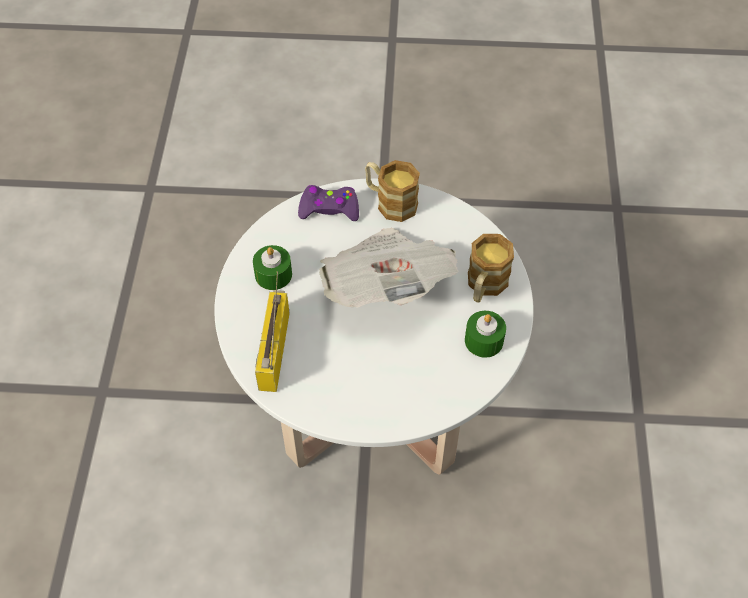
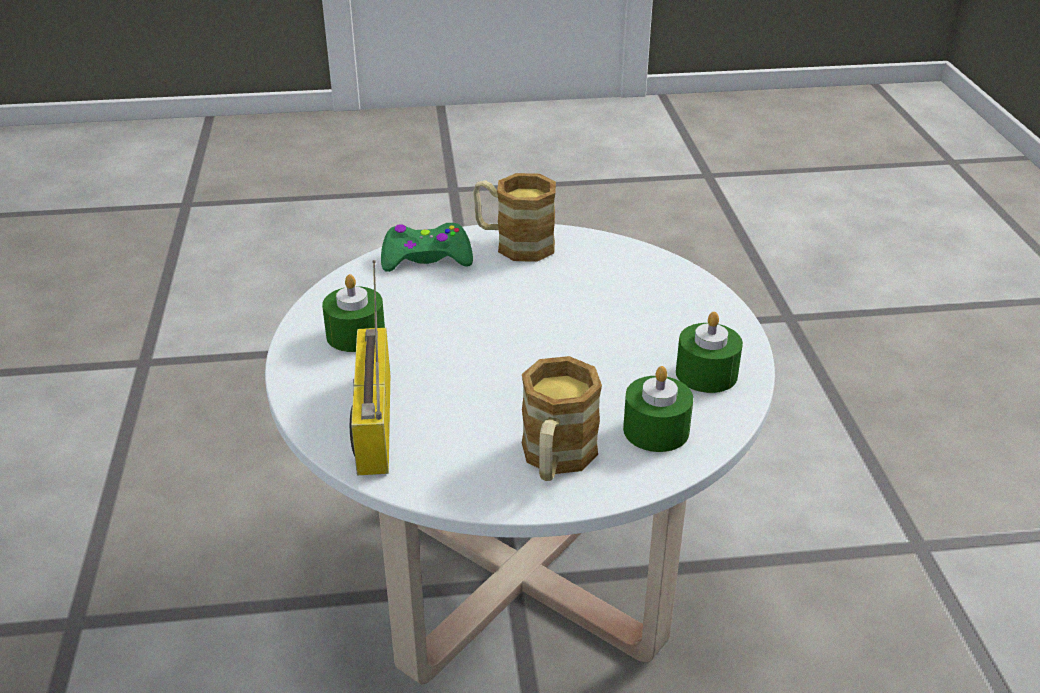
camera: 10 degrees left, 20 degrees down
(329, 209) = (426, 258): purple game controller -> green game controller
(386, 287) = (535, 331): newspaper -> none
(439, 382) = (656, 430): none -> green candle
(484, 286) = (683, 314): mug -> mug (556, 460)

